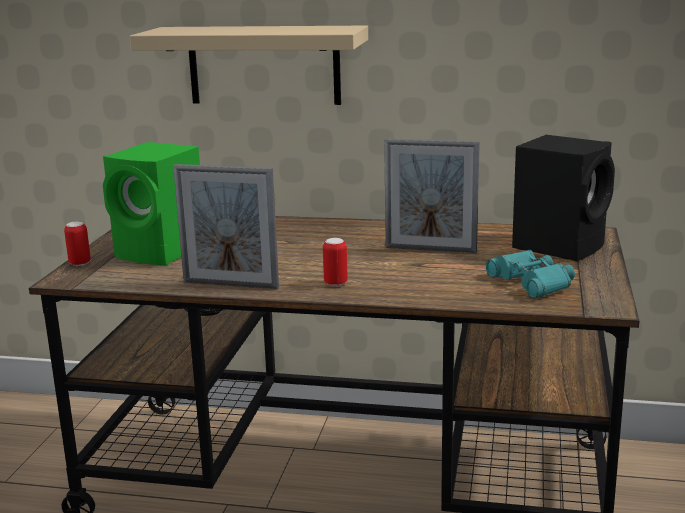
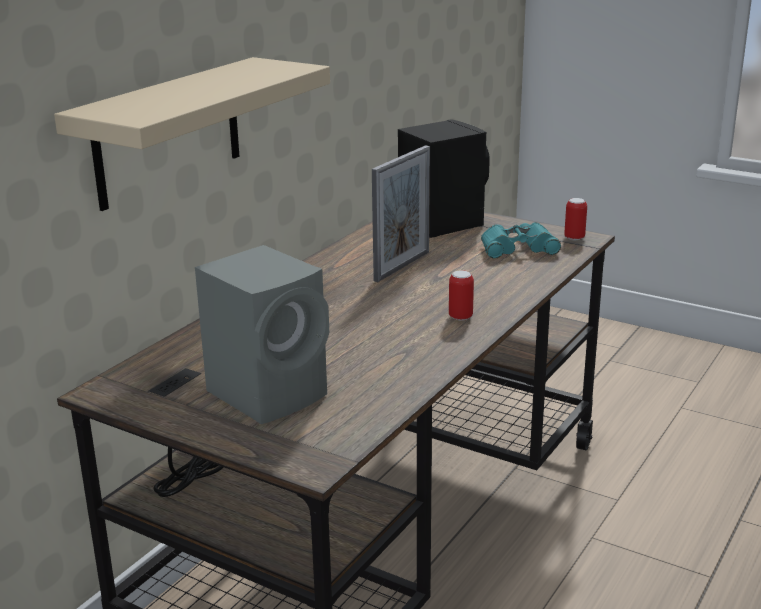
camera: 70 degrees left, 5 degrees up
(80, 263) = (260, 451): can -> can (574, 238)
(163, 252) = (271, 392): green speaker -> grey speaker
(230, 284) = (422, 365): picture frame -> none

